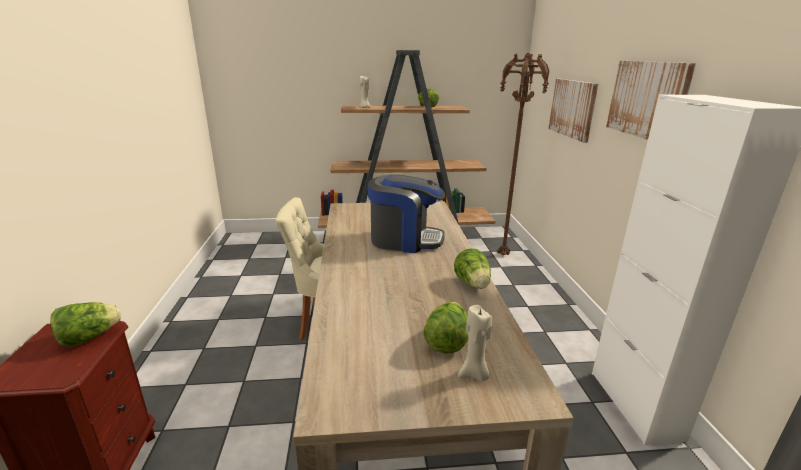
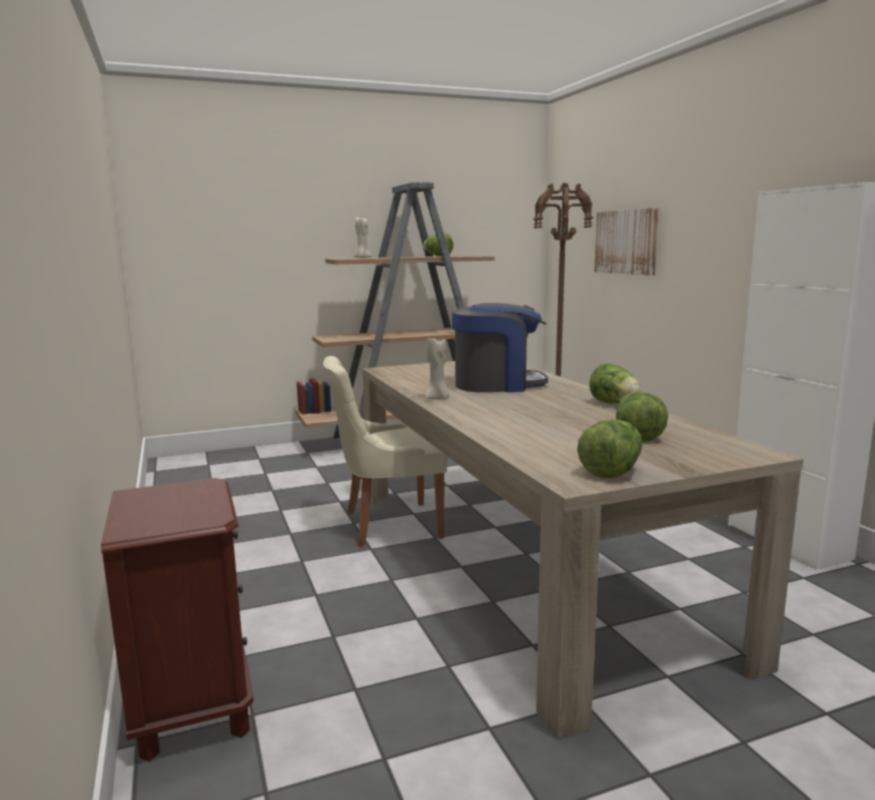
camera: 15 degrees left, 10 degrees down
(89, 337) = (195, 492): lettuce -> lettuce (612, 471)
(474, 374) = (689, 449): beige candle -> beige candle (438, 398)
(647, 99) = (727, 212): picture -> none

